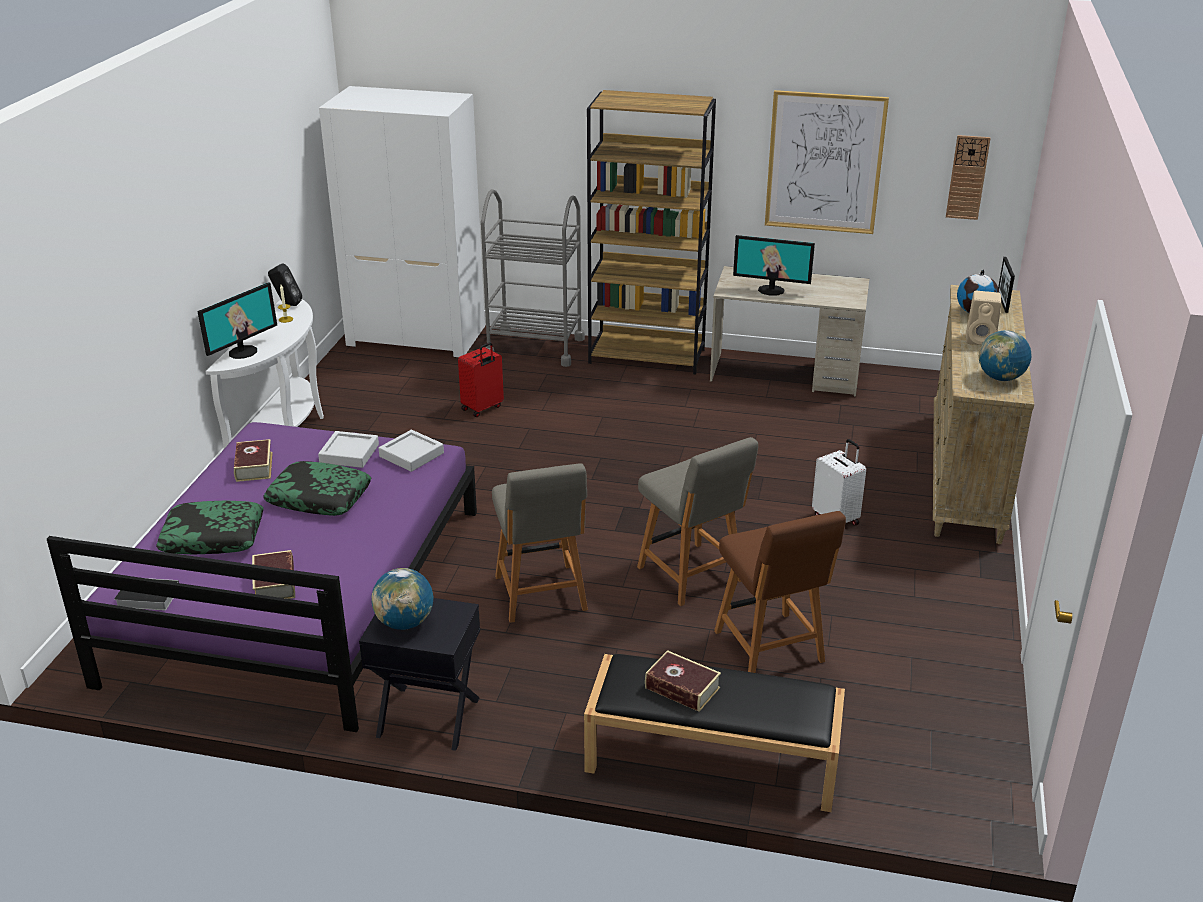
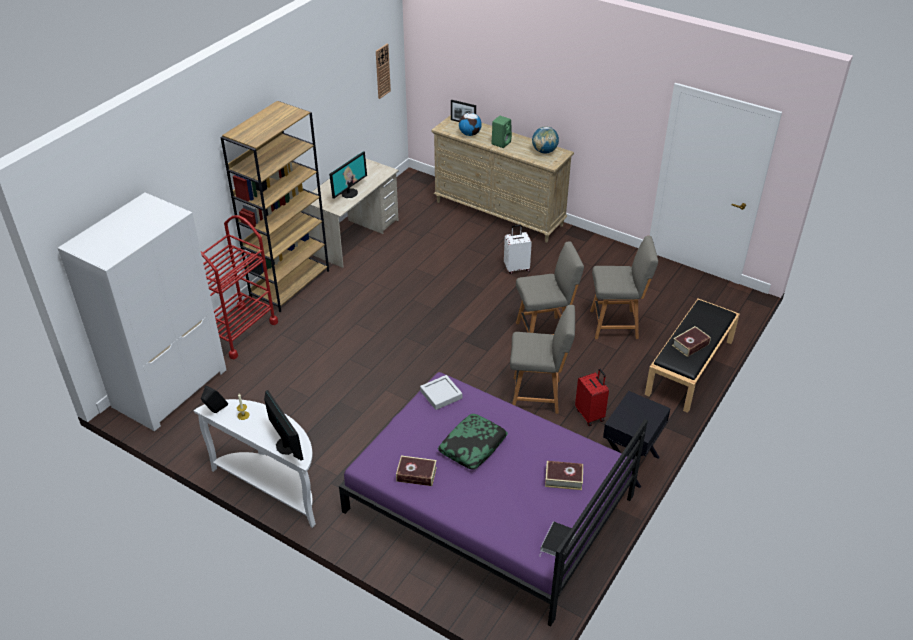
camera: 70 degrees left, 10 degrees up
(212, 537) = (499, 504): pillow -> none
(349, 454) = (424, 424): grey tray -> none
(404, 623) = (637, 422): globe -> none
(482, 408) = (308, 375): red suitcase -> red suitcase (590, 415)
(535, 347) = (237, 331): grey cart -> red cart
(770, 649) = (616, 324): brown chair -> grey chair
(824, 162) = (328, 104): picture -> none
(981, 340) = (501, 142): beige speaker -> green speaker

